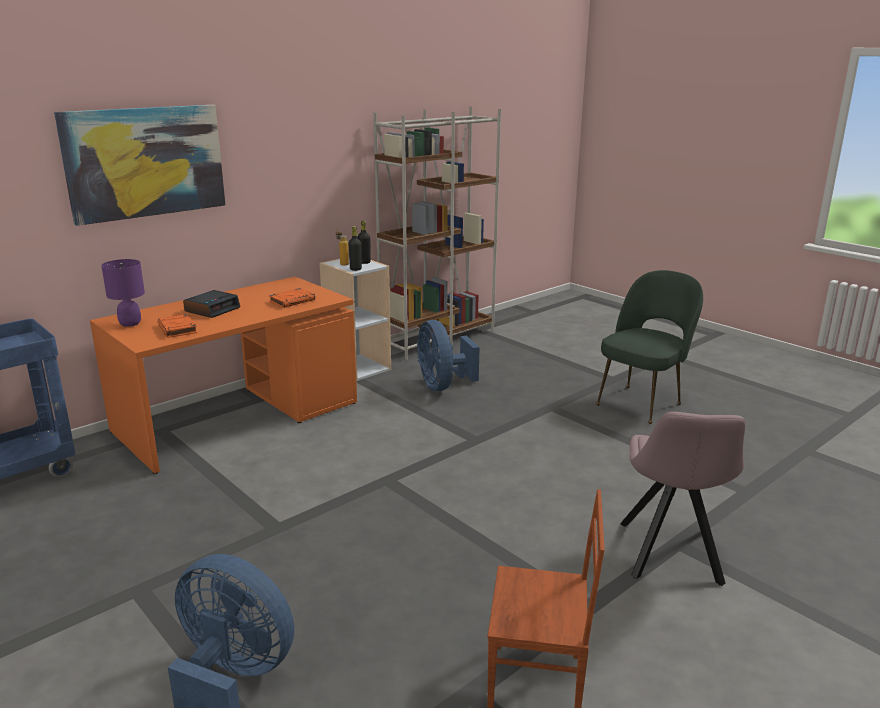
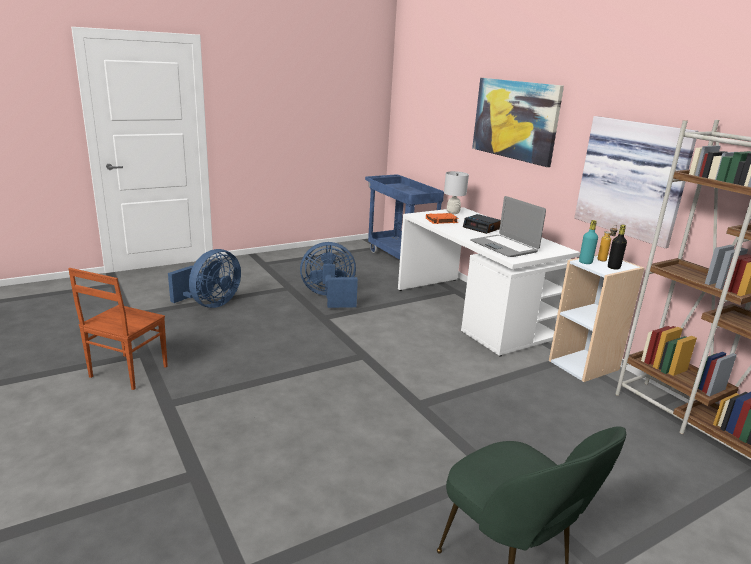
camera: 100 degrees right, 0 degrees up
(130, 324) = (453, 213): purple table lamp -> grey table lamp
(237, 417) = (474, 312): orange desk -> white desk
(292, 301) = (504, 247): orange book -> laptop
(320, 182) = (633, 179): none -> picture
(355, 269) = (585, 262): black bottle -> turquoise bottle
(442, 386) = (545, 406): blue fan -> blue fan (330, 297)
(670, 553) = (186, 465): pink chair -> none

